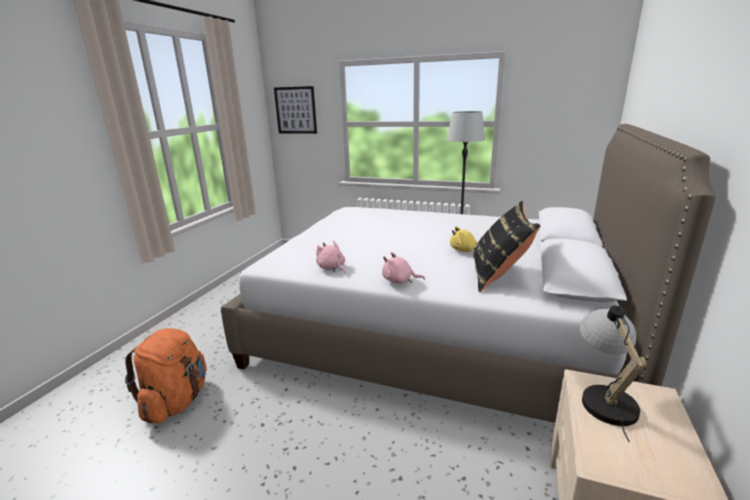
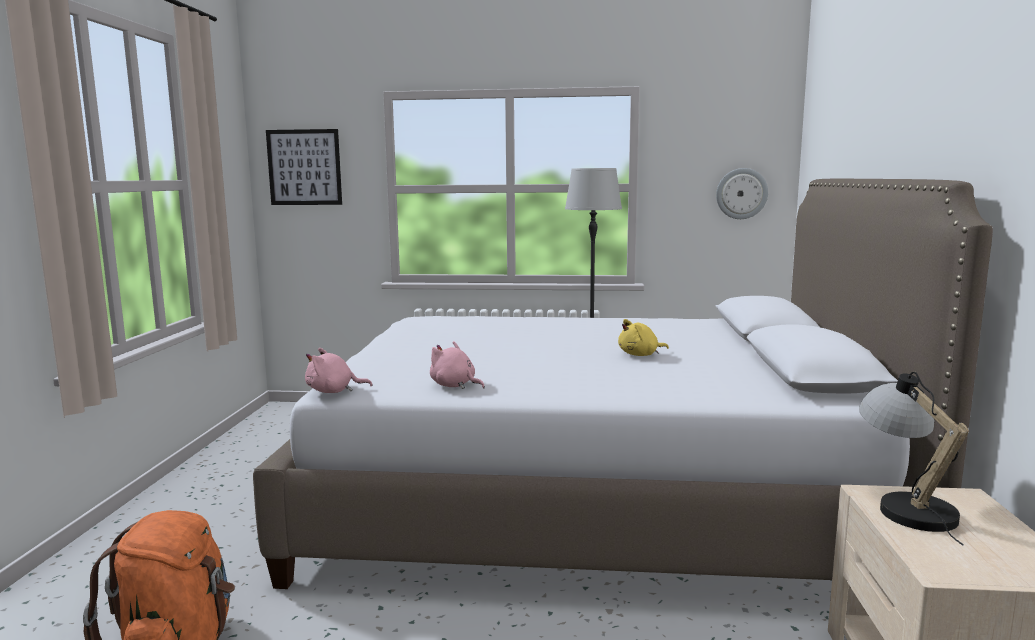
camera: 15 degrees left, 10 degrees down
(399, 281) = (574, 392): pink plush toy -> pink plush toy (333, 391)
(498, 275) = (709, 376): black pillow -> none
(575, 128) = (741, 193): none -> wall clock

